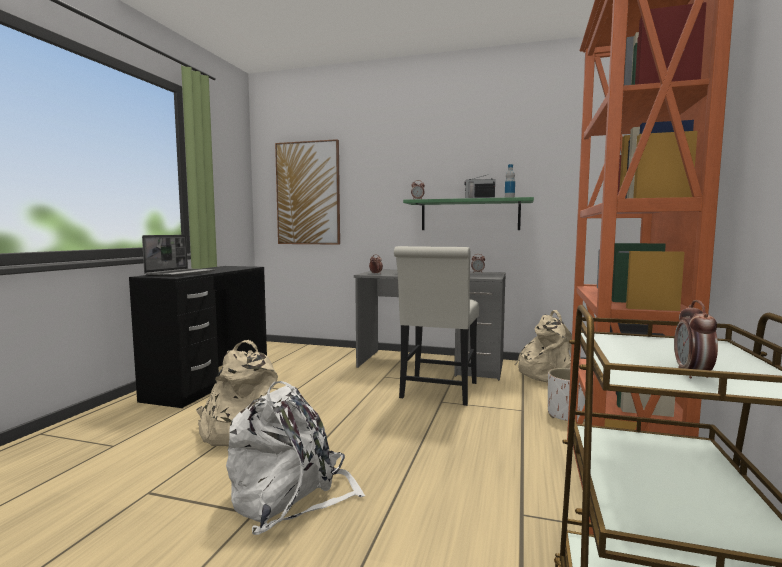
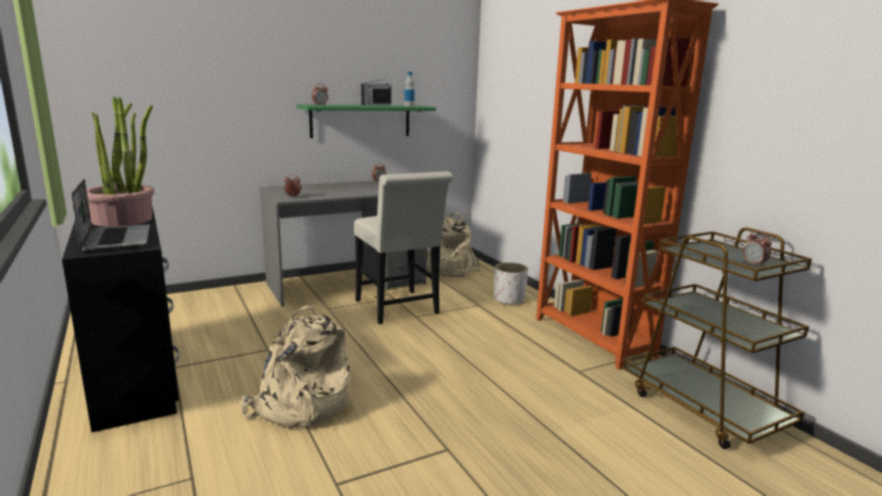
camera: 45 degrees left, 10 degrees up
(221, 269) = (123, 220): none -> potted plant
(291, 497) = (450, 427): white backpack -> none
(308, 193) = (144, 88): picture -> none

